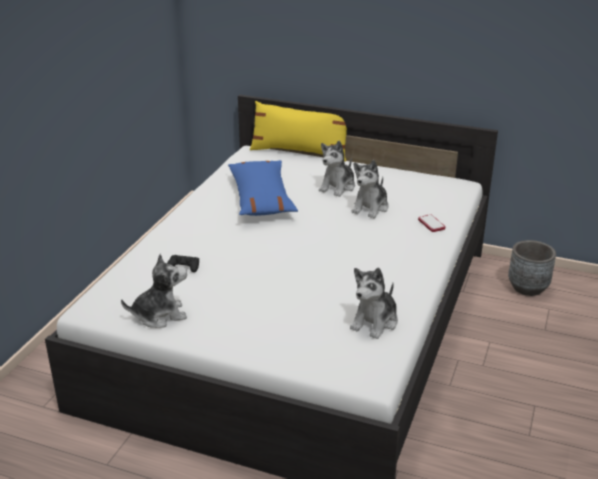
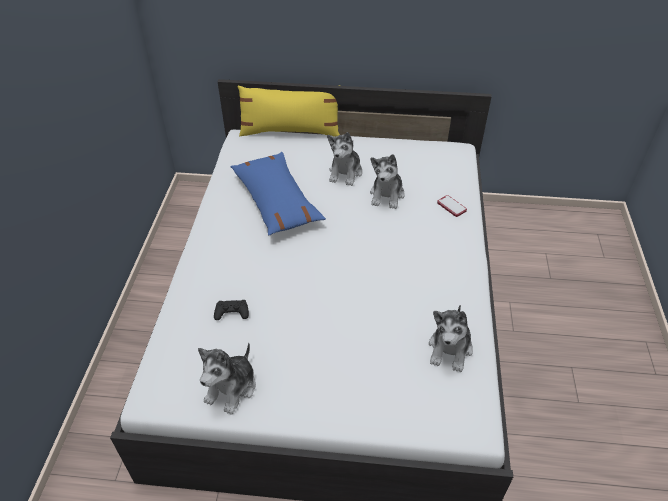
camera: 15 degrees left, 15 degrees up
(159, 315) = (232, 388): plush toy -> plush toy turned 150 degrees clockwise
(528, 288) = (520, 233): grey planter -> none

